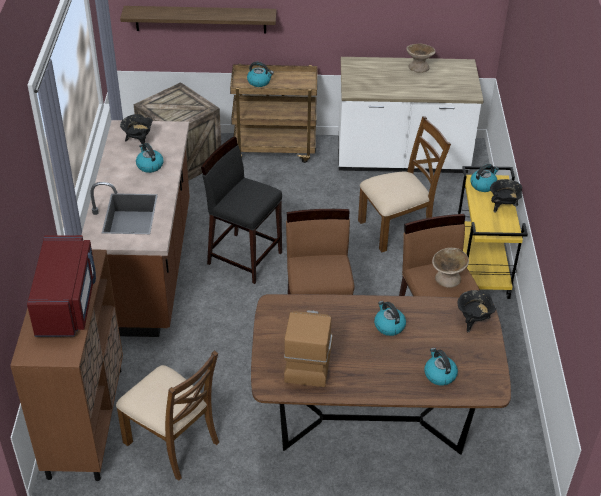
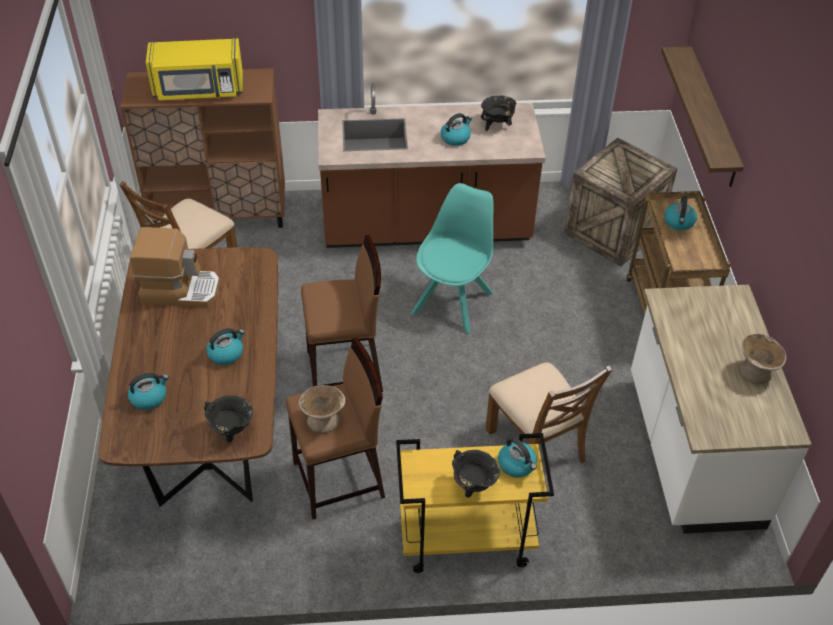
camera: 85 degrees right, 5 degrees up
(67, 303) = (199, 90): red microwave -> yellow microwave
(244, 257) = (453, 301): black stool -> turquoise chair

